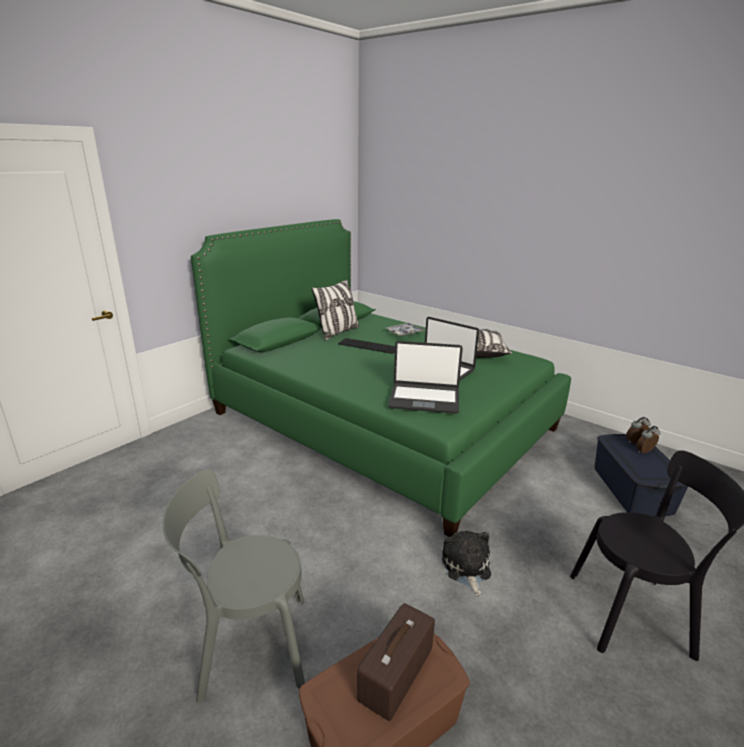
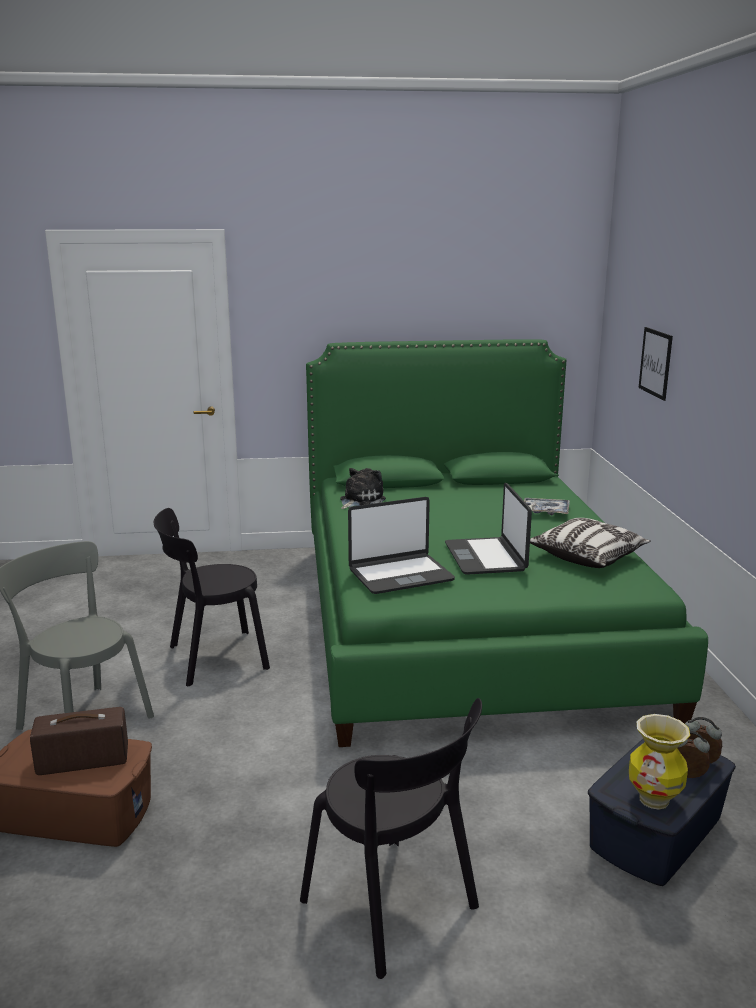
camera: 45 degrees right, 5 degrees down
(270, 527) = (213, 658): none -> black chair
(337, 332) = (467, 490): pillow -> none
(368, 345) = (468, 511): keyboard -> none
(424, 399) = (400, 575): laptop -> laptop turned 75 degrees counterclockwise
(436, 225) = (655, 363): none -> picture
(466, 568) = (307, 774): plush toy -> plush toy (360, 500)
(659, 470) = (654, 799): none -> vase

